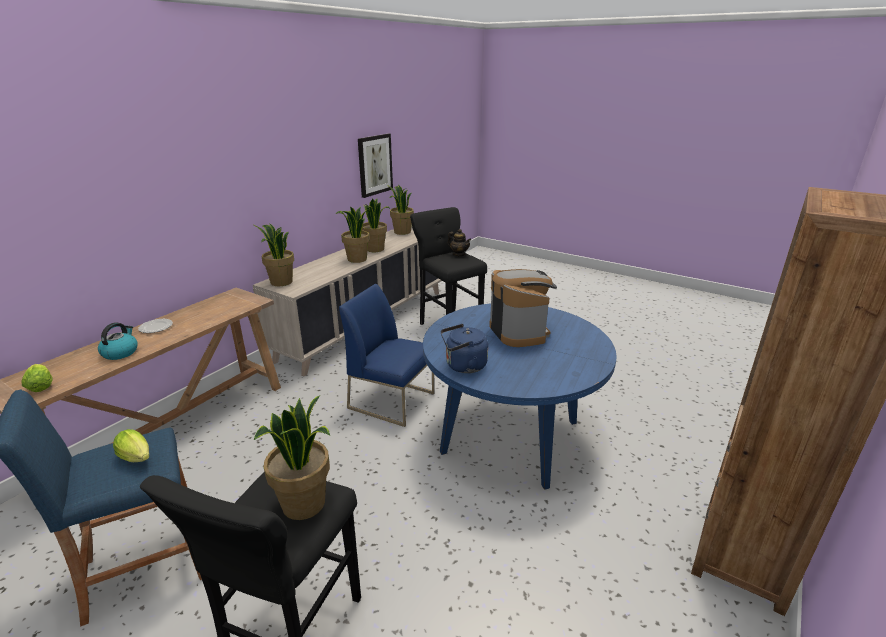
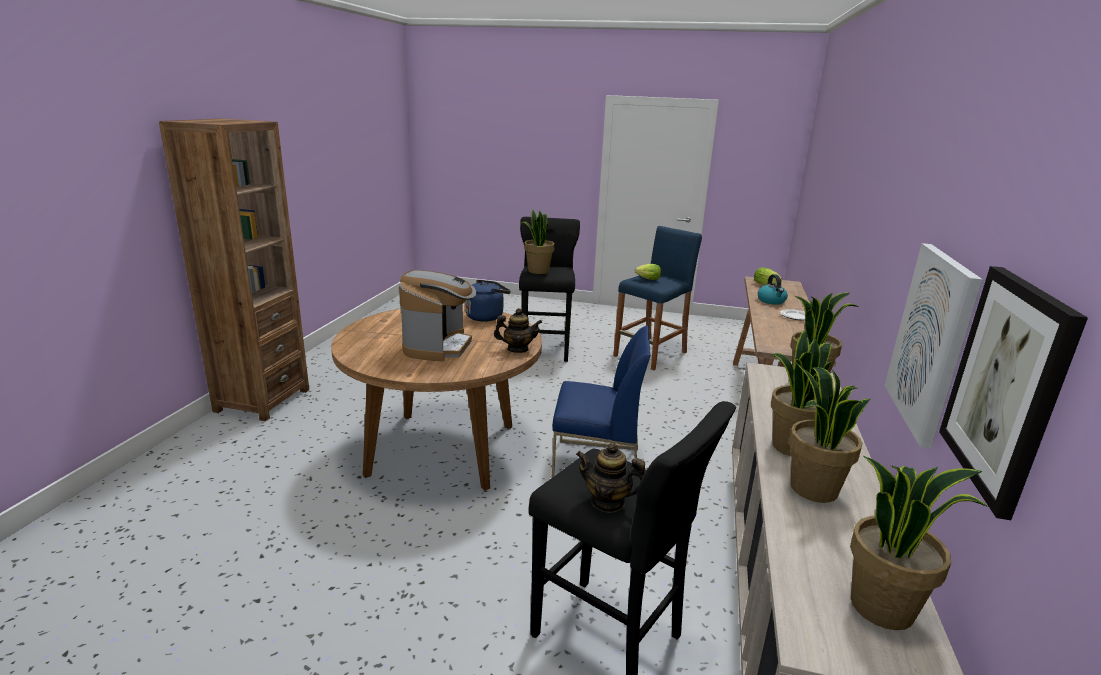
camera: 160 degrees right, 5 degrees down
(334, 184) = (931, 341): none -> picture
(454, 321) = (517, 349): none -> teapot
(510, 437) = (443, 449): blue dining table -> brown dining table
(519, 332) = (438, 347): coffee machine -> coffee machine turned 135 degrees counterclockwise

